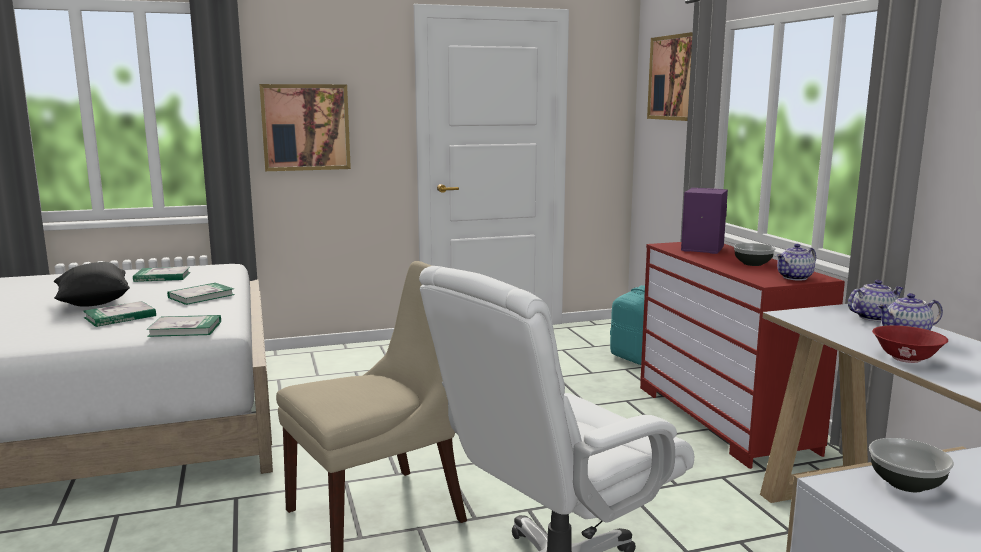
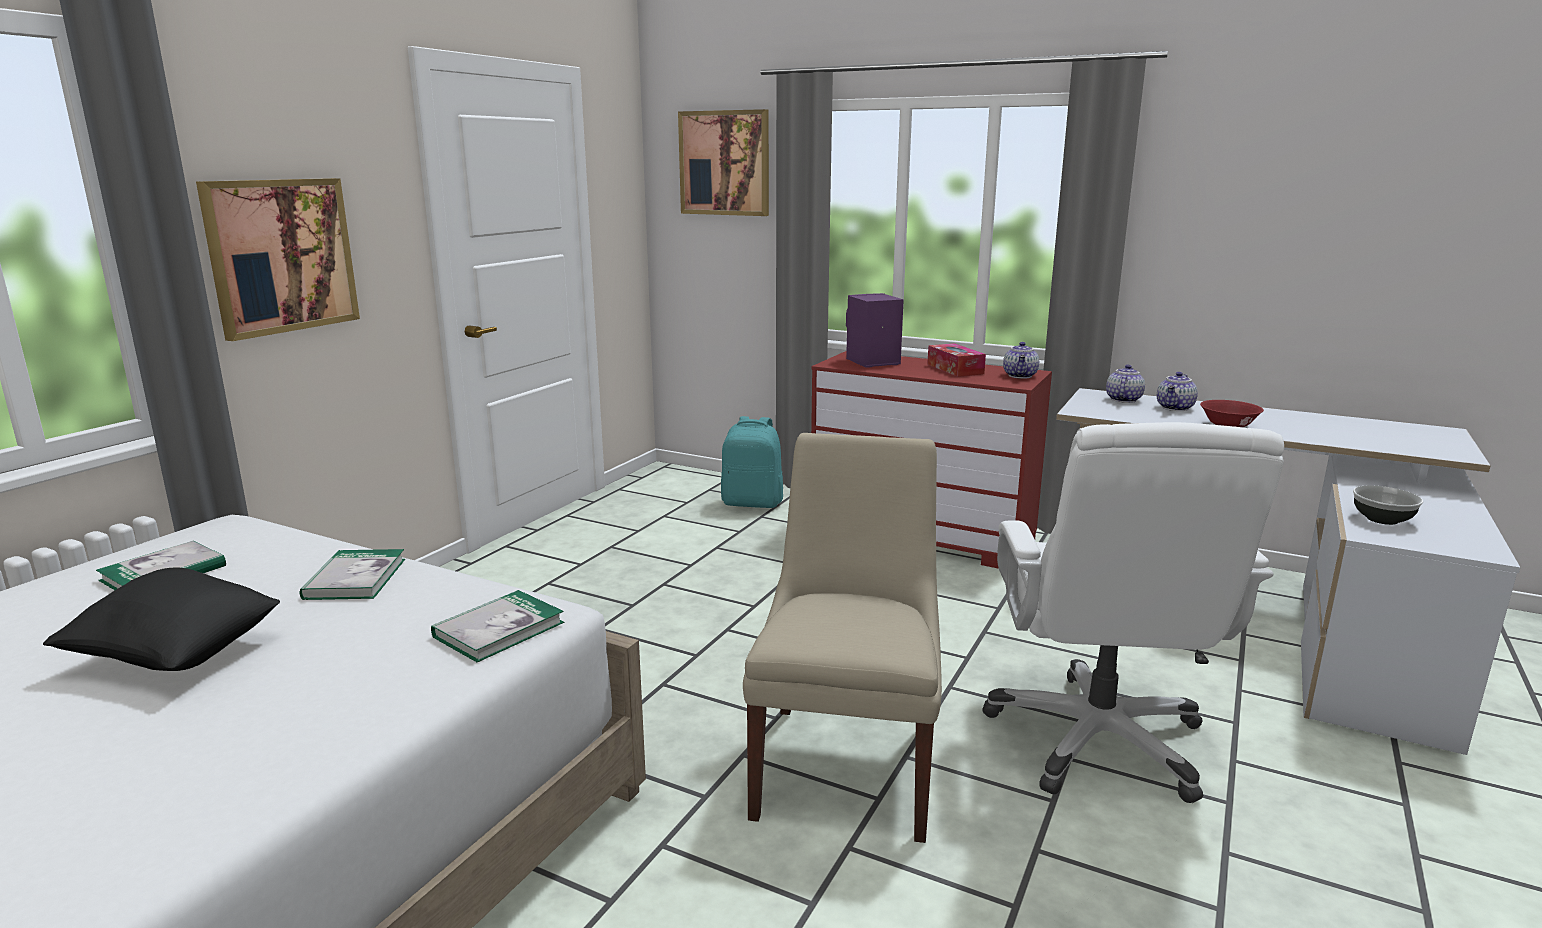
camera: 45 degrees left, 5 degrees up
(120, 317) = (318, 656): book -> none
(753, 264) = (955, 369): bowl -> tissue box

